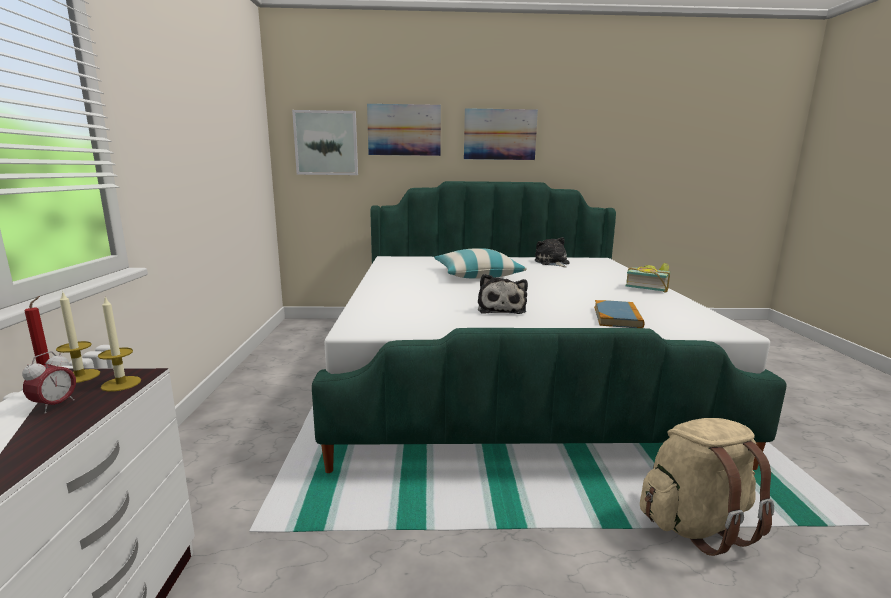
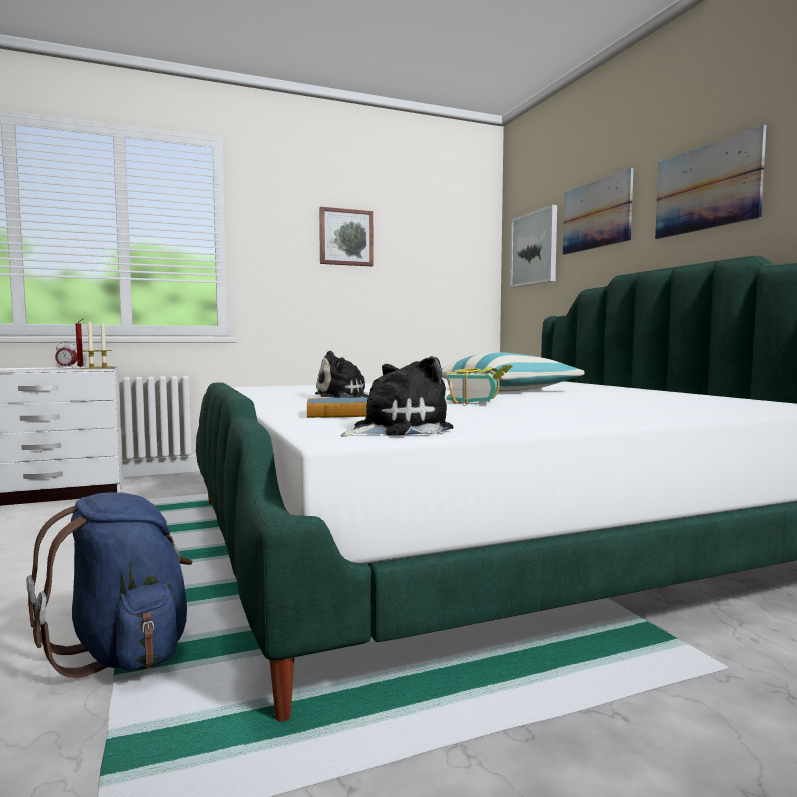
camera: 70 degrees right, 10 degrees down
(196, 117) = (346, 237): none -> picture
(552, 263) = (684, 399): plush toy -> plush toy (396, 429)
(647, 287) = (595, 420): book -> book (479, 402)
(696, 524) = (124, 652): beige backpack -> blue backpack

